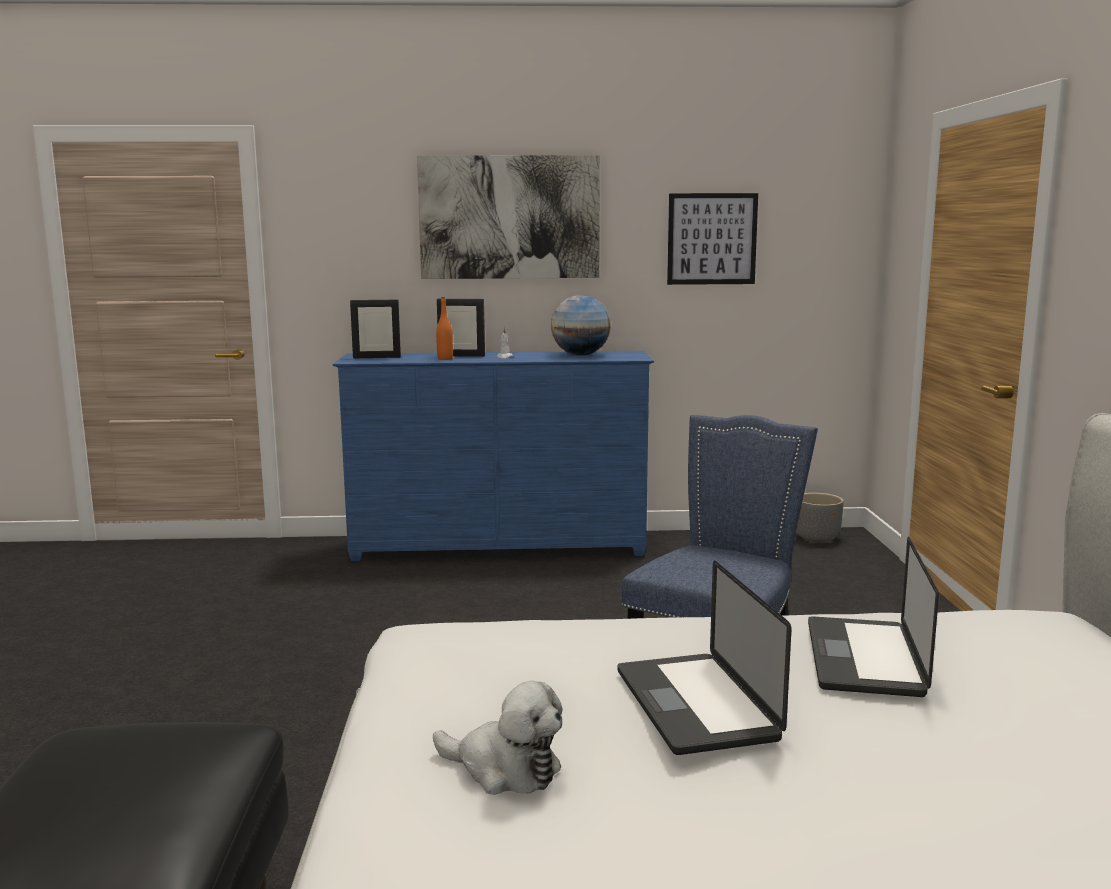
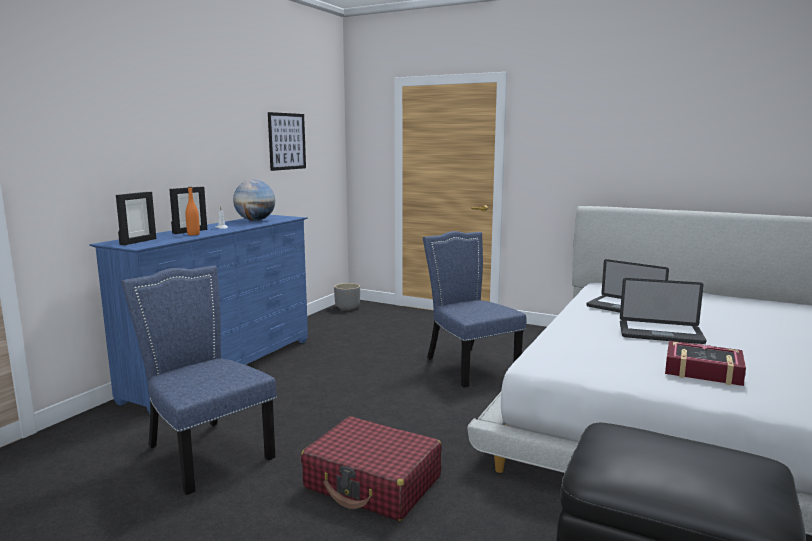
camera: 60 degrees left, 0 degrees up
(280, 704) = (373, 483): none -> red suitcase
(287, 609) = (208, 455): none -> blue chair
(504, 769) = (703, 371): plush toy -> book
(509, 217) = (188, 125): picture -> none

